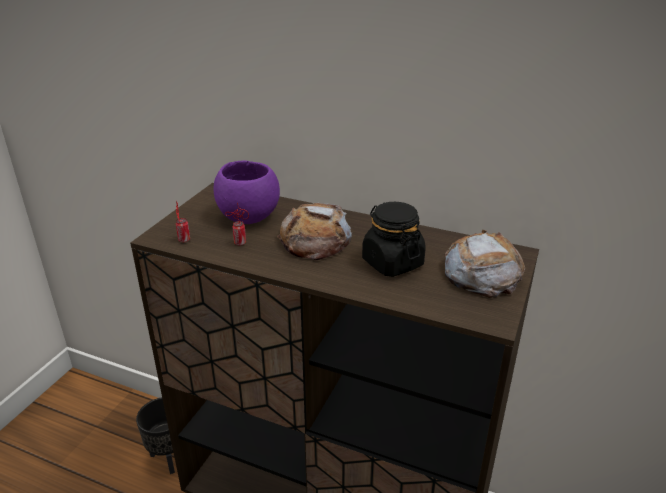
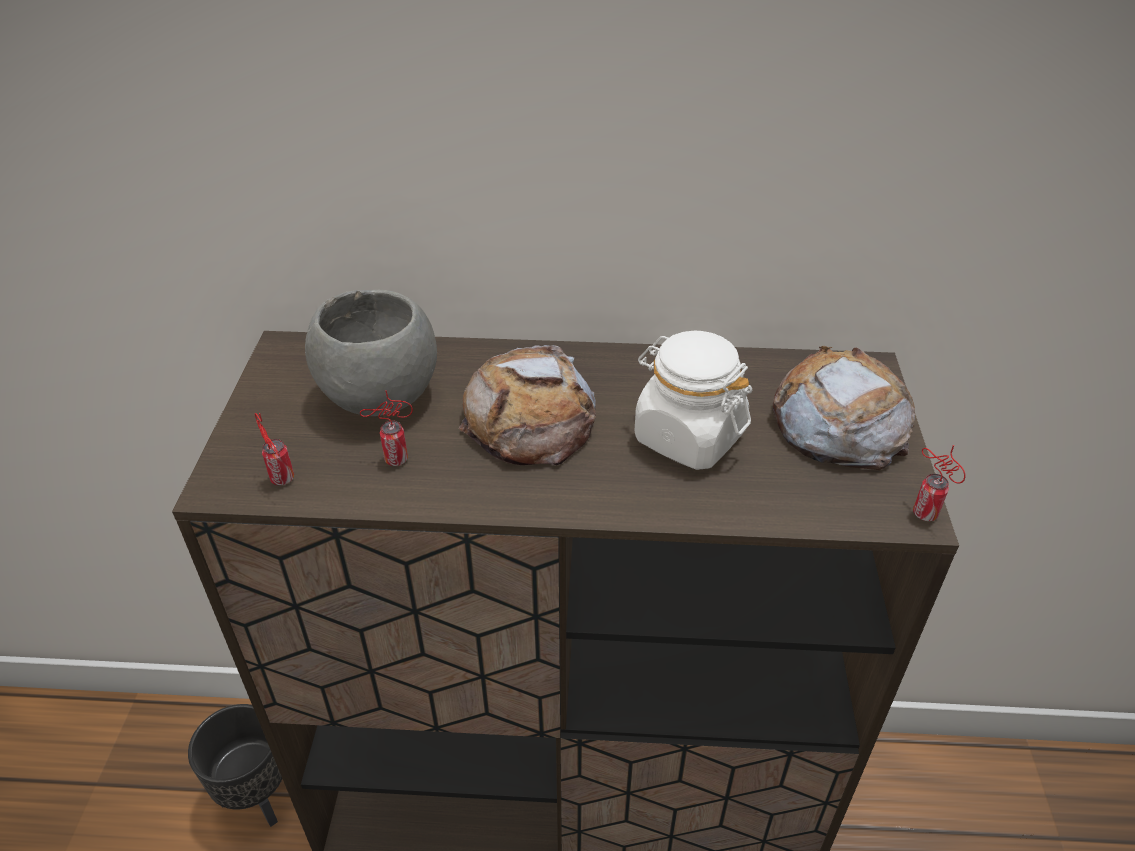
camera: 20 degrees left, 10 degrees up
(248, 217) = (380, 397): purple bowl -> grey bowl
(392, 263) = (688, 437): black jar -> white jar
(502, 321) = (922, 511): none -> can

